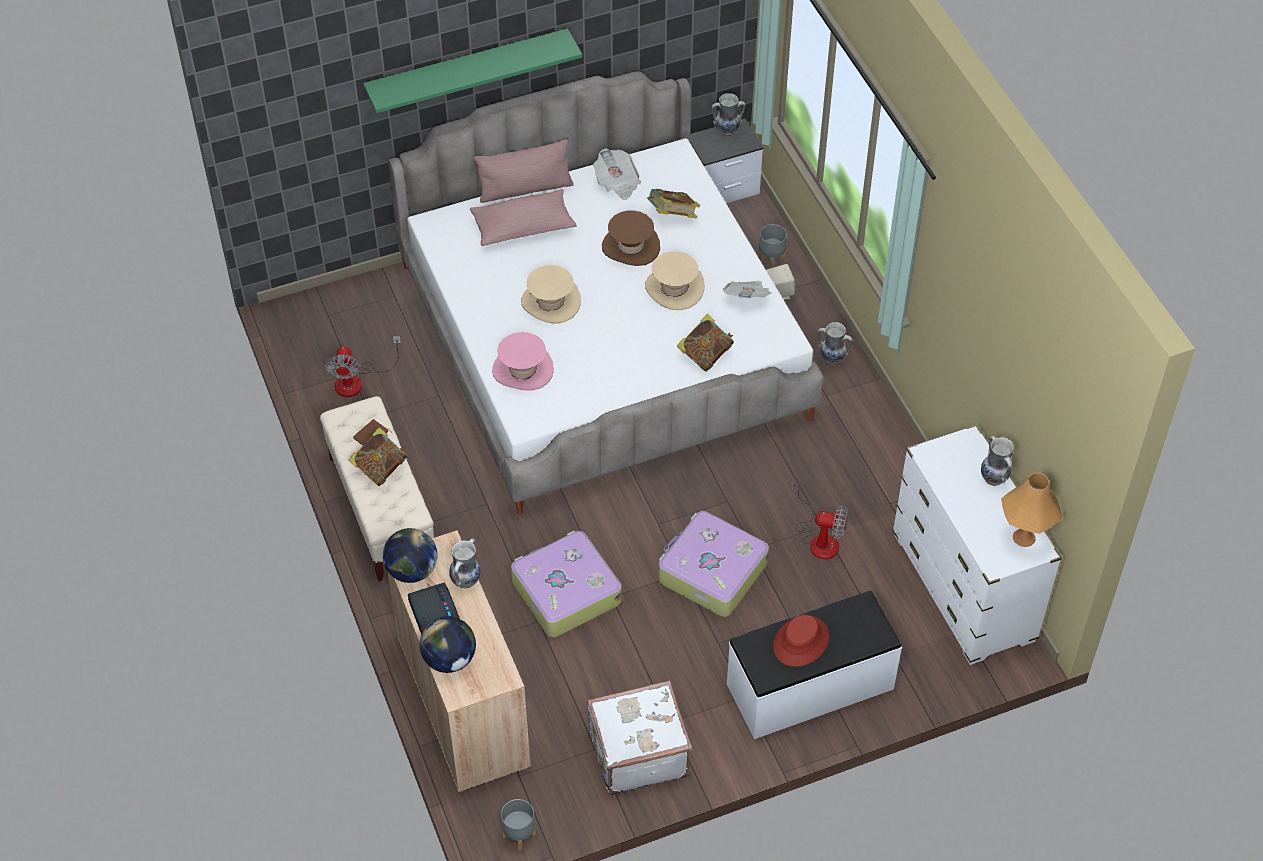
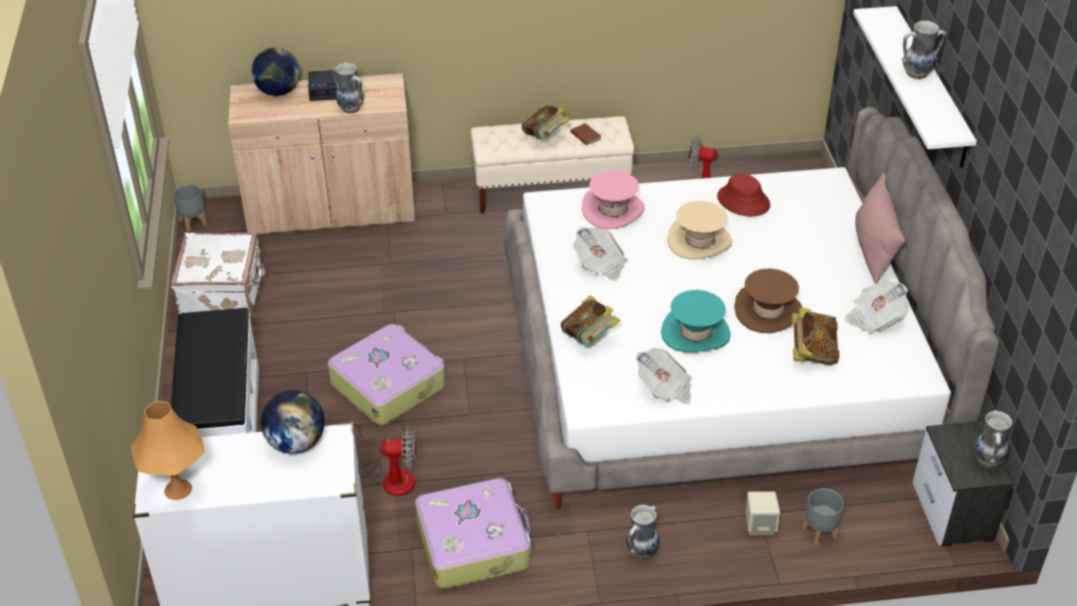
camera: 105 degrees right, 10 degrees down
(412, 571) = (377, 84): globe -> globe (296, 443)
(467, 69) = (930, 87): green shelf -> white shelf
(523, 227) = (814, 238): pink pillow -> none
(565, 592) = (413, 284): suitcase -> suitcase (474, 543)
(606, 365) = (600, 265): none -> newspaper
(674, 288) = (695, 333): beige hat -> turquoise hat
(801, 642) = (214, 352): red hat -> red hat (743, 201)
(819, 538) = (391, 475): fan -> fan turned 120 degrees counterclockwise
(994, 478) = (272, 487): vase -> vase (916, 74)

